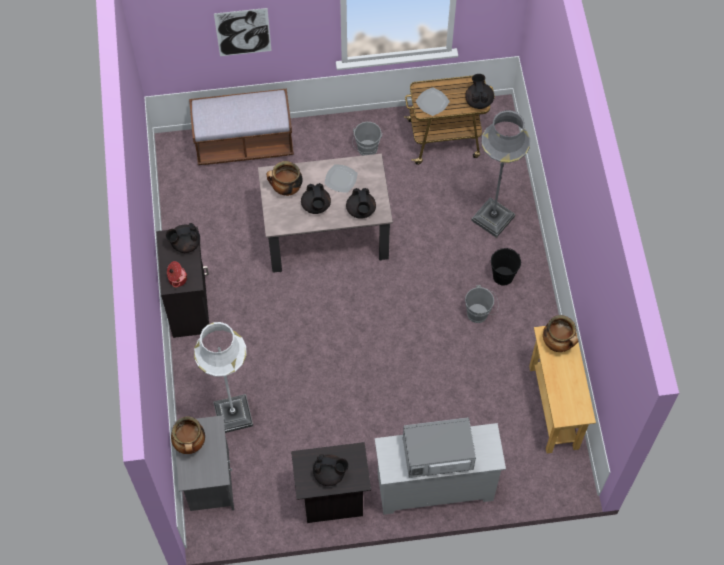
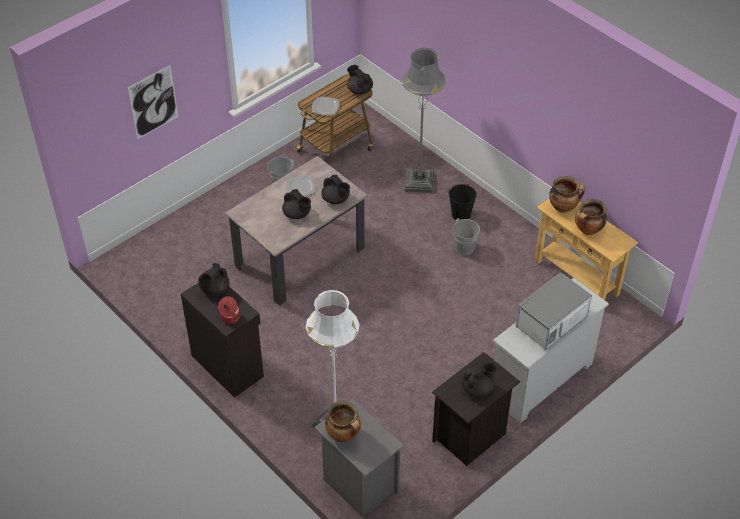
camera: 35 degrees left, 15 degrees down
(244, 144) = (177, 230): brown bench -> none
(286, 189) = (262, 215): cooking pot -> cooking pot (588, 230)

